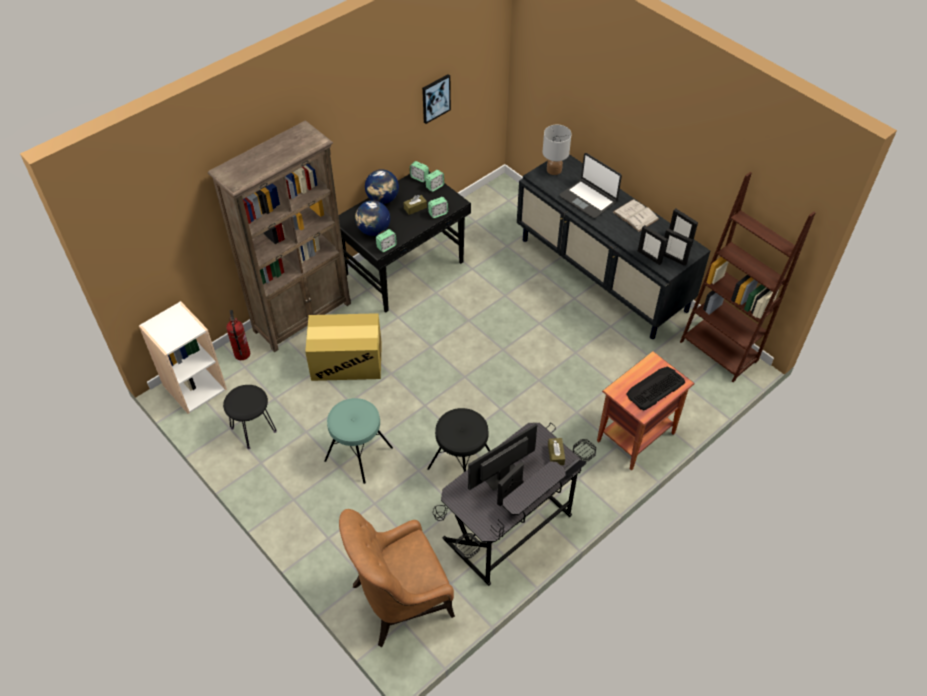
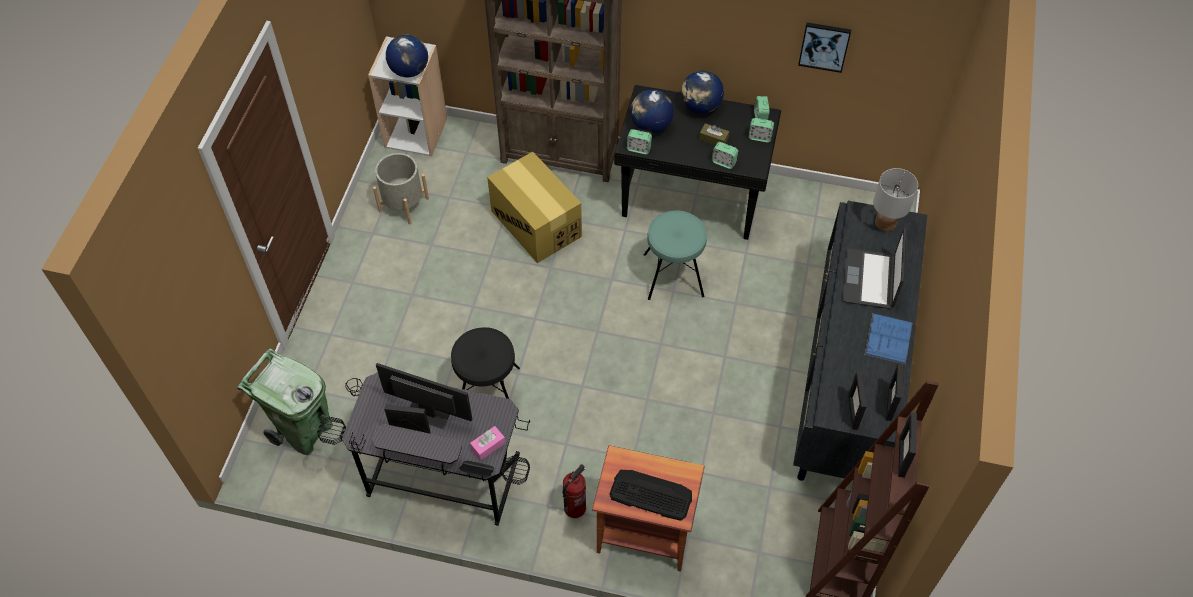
camera: 55 degrees right, 5 degrees up
(188, 328) = (409, 70): none -> globe
(242, 354) = (479, 141): fire extinguisher -> fire extinguisher (574, 507)
(253, 429) = (403, 204): black stool -> grey planter
(358, 454) = (436, 300): turquoise stool -> turquoise stool (673, 275)
(400, 599) = (304, 431): brown chair -> green trash can
(556, 454) = (488, 446): brown tissue box -> pink tissue box
(635, 215) = (888, 338): white book -> blue book
(650, 256) = (834, 386): picture frame -> picture frame (902, 457)

